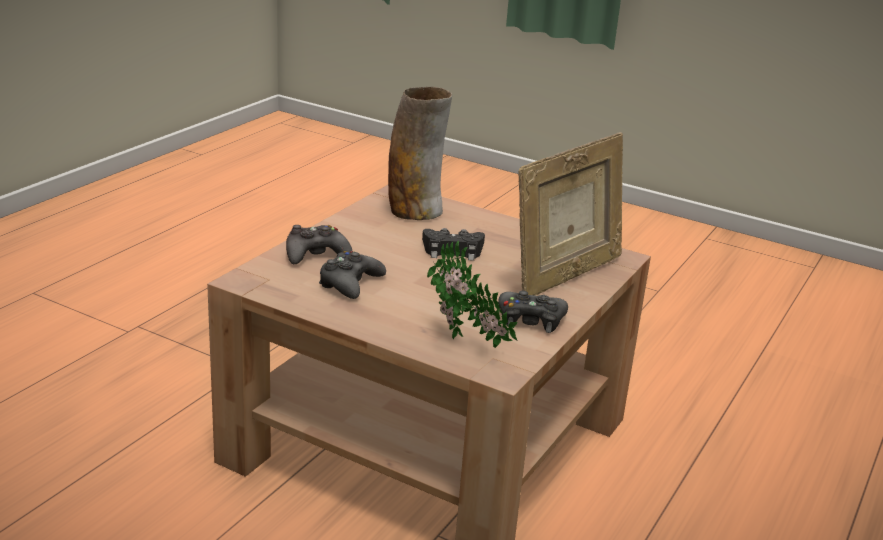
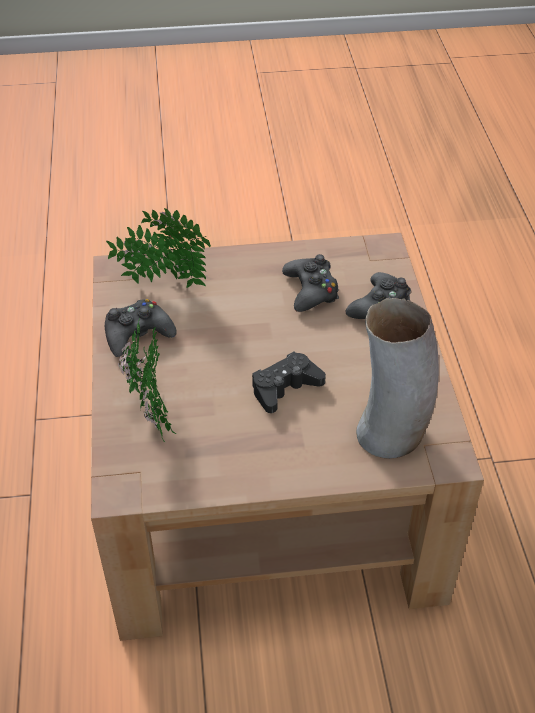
camera: 145 degrees right, 20 degrees up
(565, 276) = (152, 415): picture frame -> potted plant

